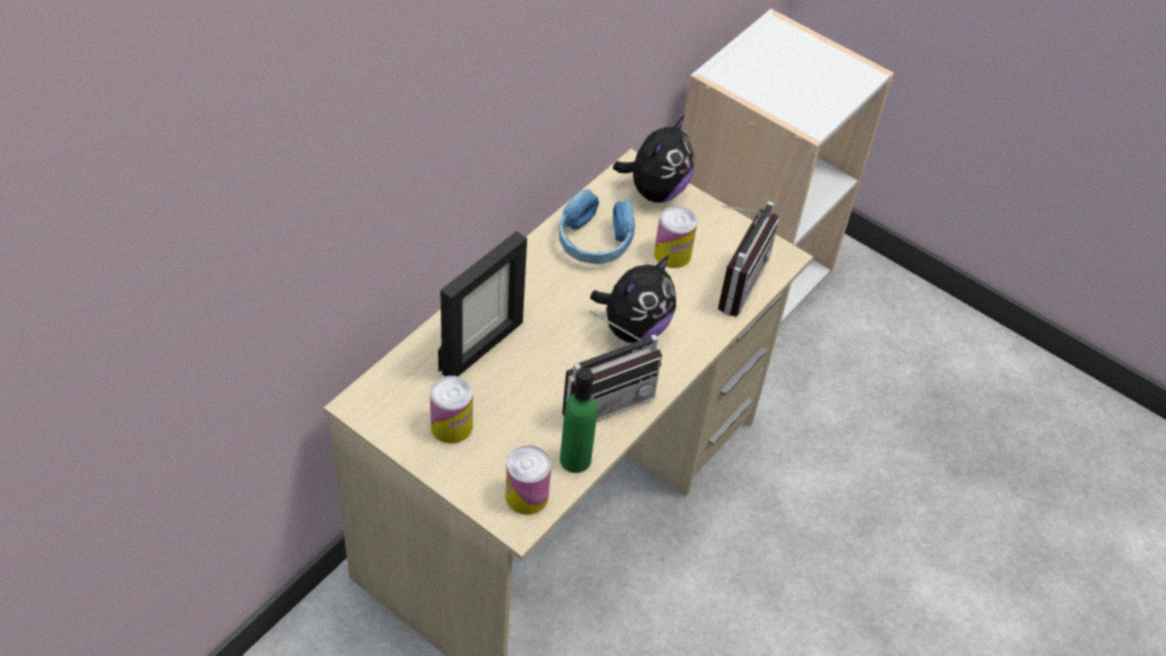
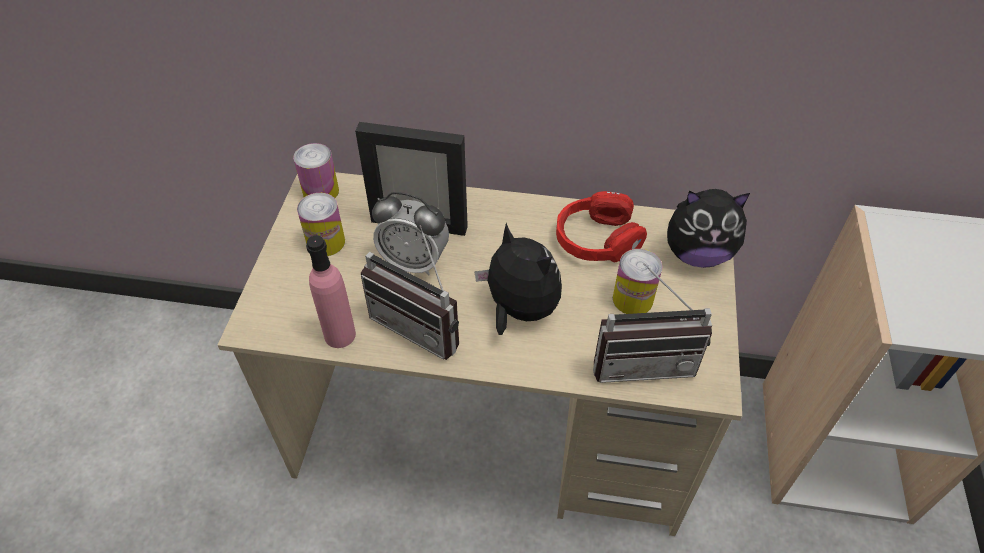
camera: 65 degrees right, 0 degrees up
(526, 496) = (281, 320): can -> can (321, 191)
(528, 372) = (414, 262): none -> alarm clock
(575, 459) = (340, 335): green bottle -> pink bottle
(595, 241) = (596, 240): blue headphones -> red headphones
(634, 328) = (519, 310): plush toy -> plush toy turned 150 degrees counterclockwise

